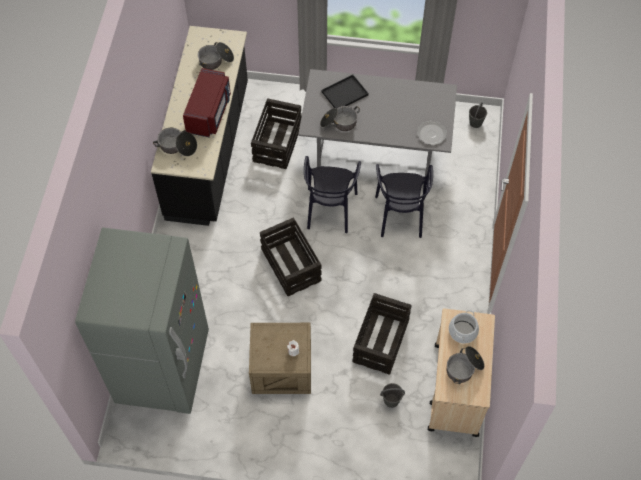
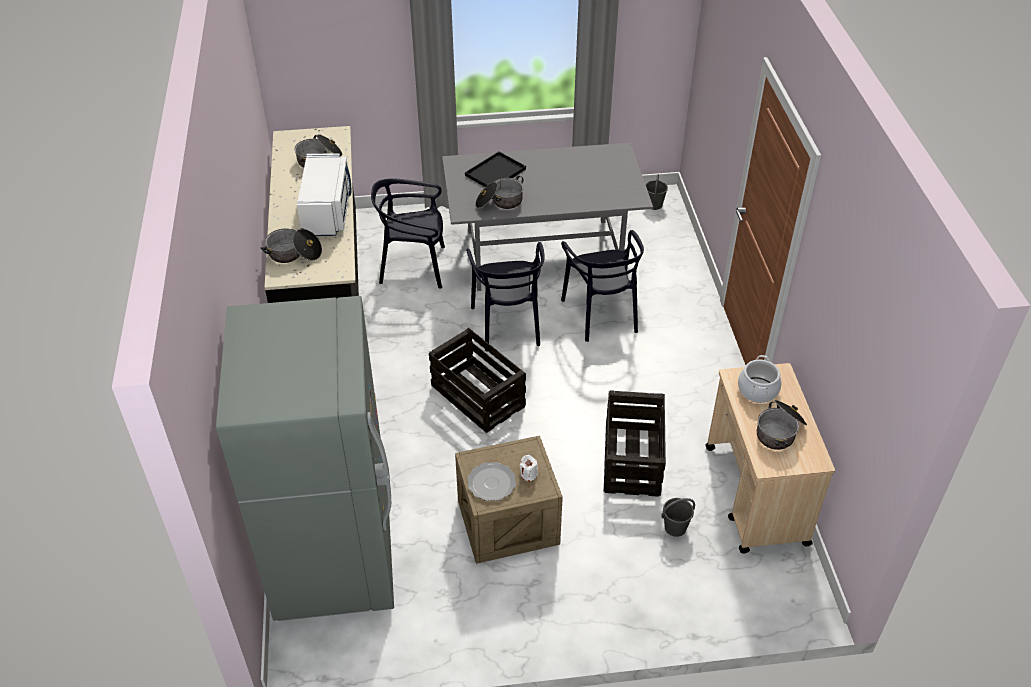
camera: 15 degrees left, 15 degrees down
(209, 113) = (327, 212): red microwave -> white microwave
(277, 142) = (413, 267): crate -> black chair
(431, 134) = (621, 193): plate -> plate (492, 483)

